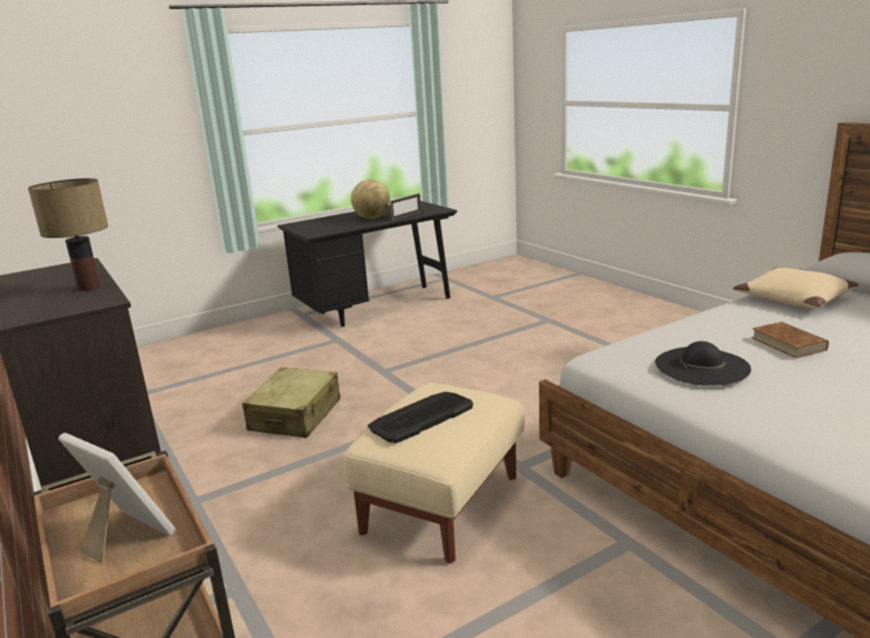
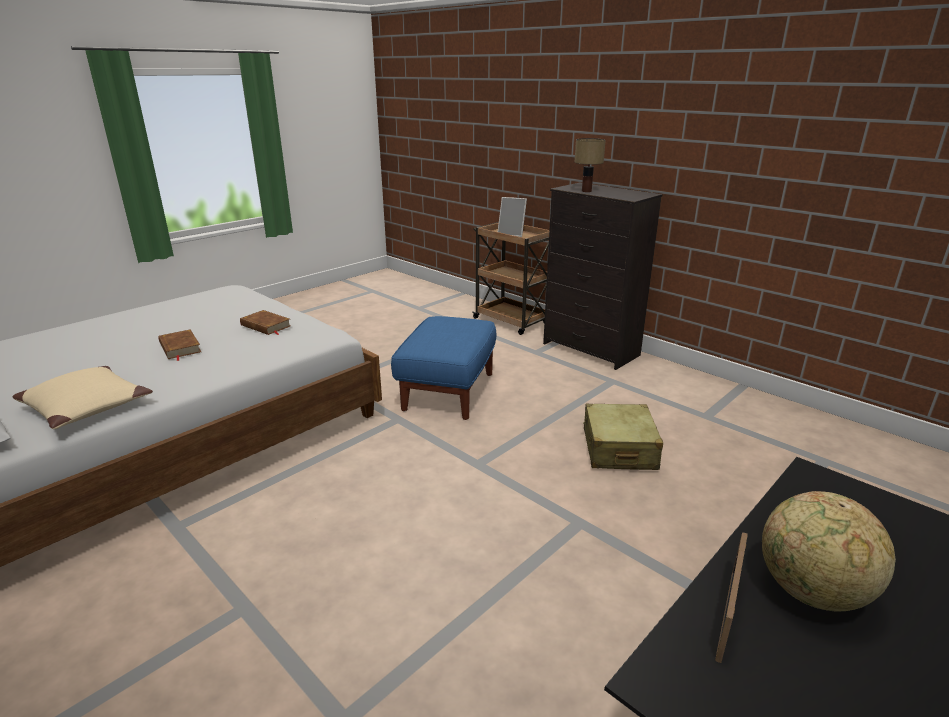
camera: 165 degrees right, 5 degrees up
(421, 417) = (456, 330): keyboard -> none
(441, 505) = (448, 391): beige ottoman -> blue ottoman
(701, 366) = (266, 326): black hat -> brown book

